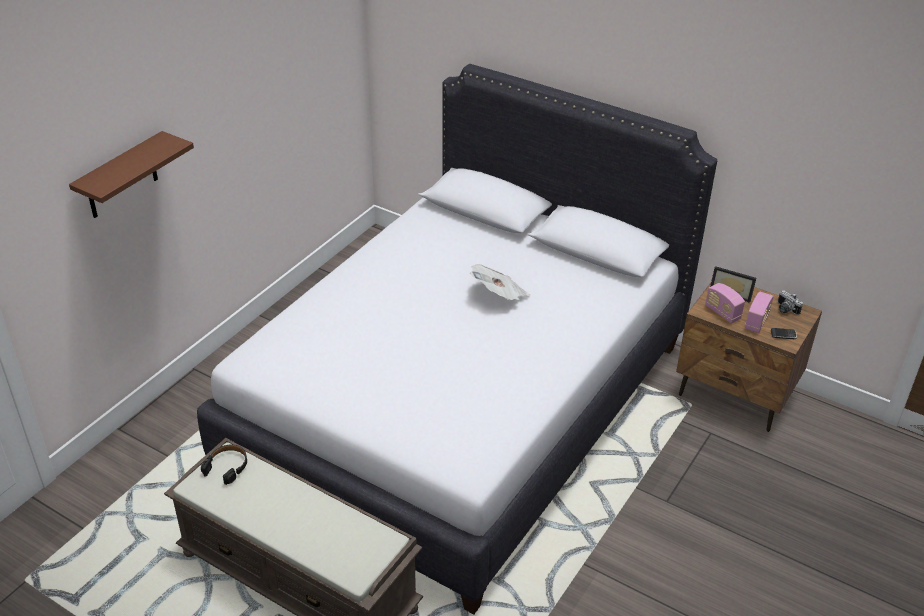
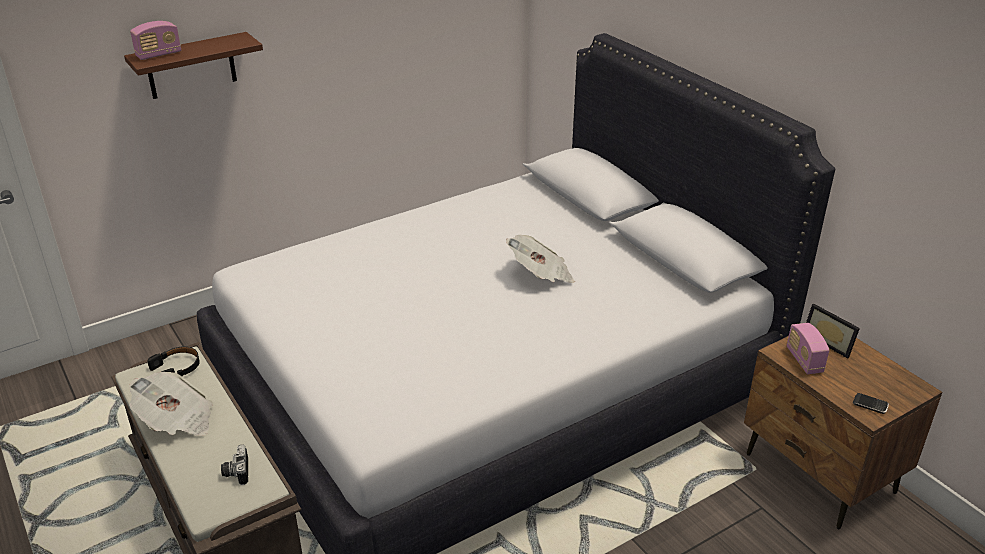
camera: 25 degrees right, 5 degrees down
(267, 512) = (177, 421): none -> newspaper
(757, 321) = (843, 381): radio -> radio (159, 55)
(785, 309) = (890, 378): camera -> camera (236, 472)

